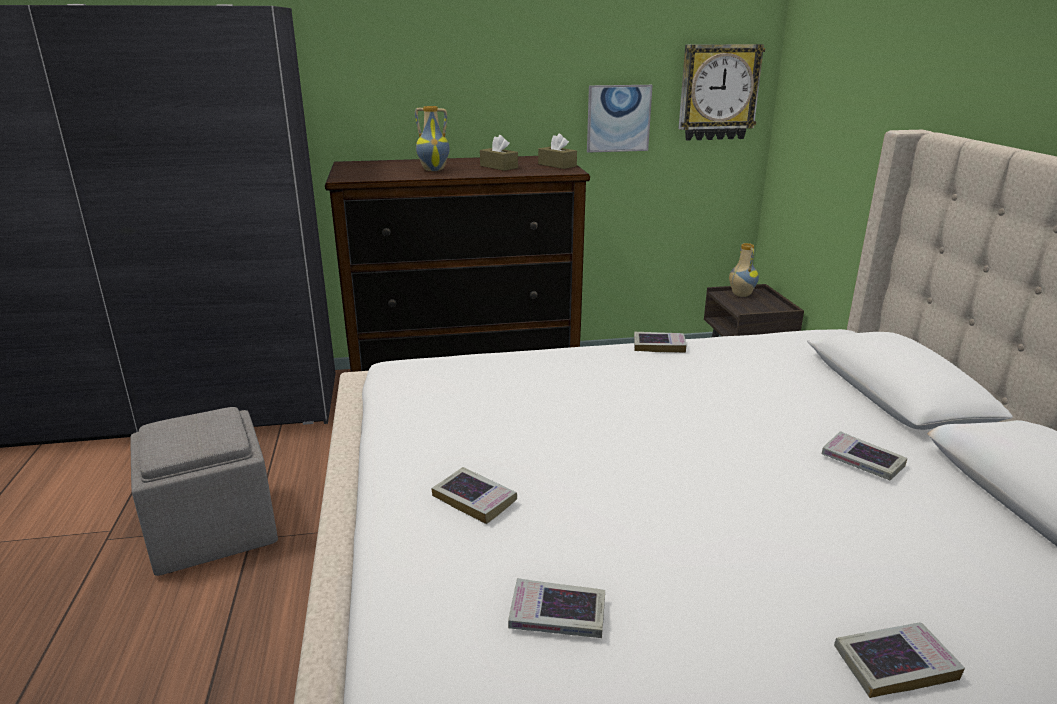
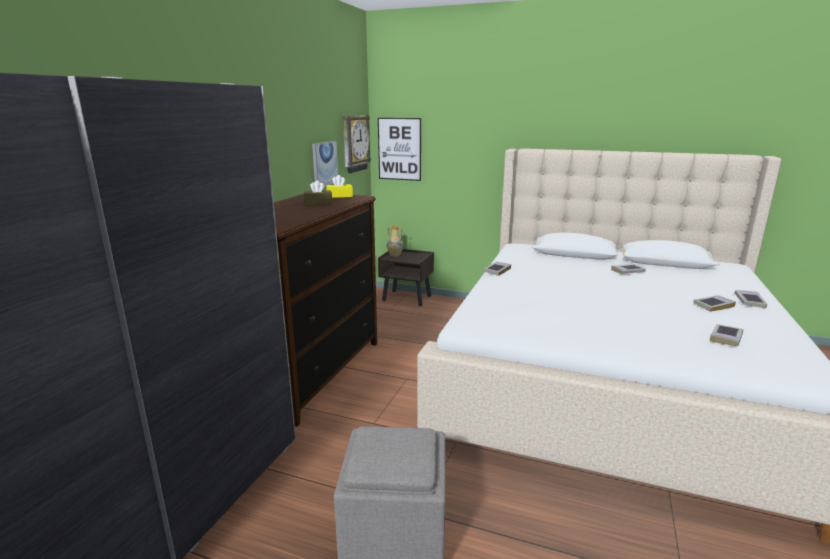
camera: 60 degrees left, 5 degrees down
(434, 170) = (295, 212): vase -> none
(474, 499) = (634, 335): book -> book (713, 306)
(557, 165) = (339, 196): brown tissue box -> yellow tissue box
(801, 110) = (399, 149): none -> picture

